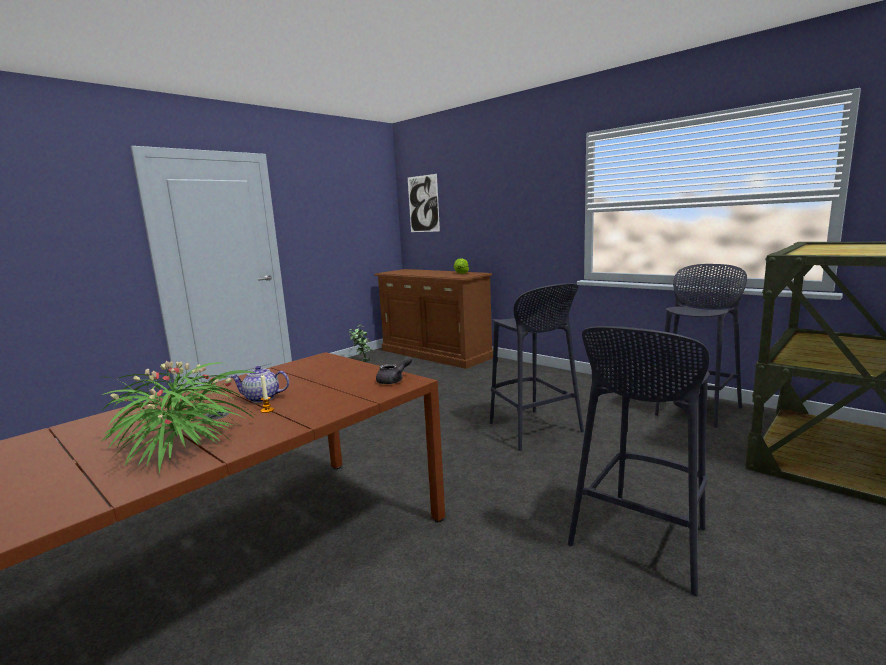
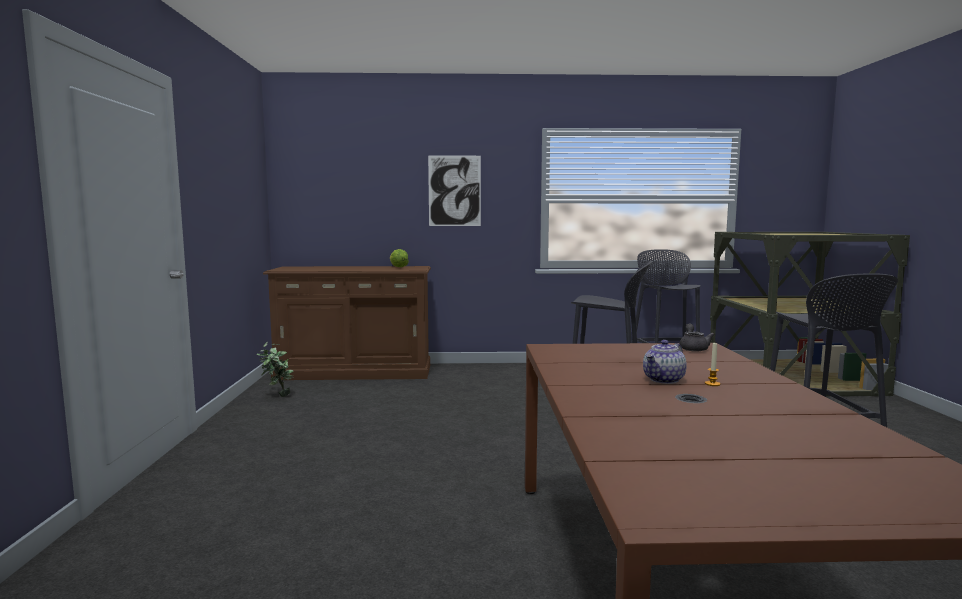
camera: 45 degrees left, 5 degrees down
(181, 445) = (779, 418): potted plant -> none
(423, 204) = (317, 182): picture -> picture (454, 191)

